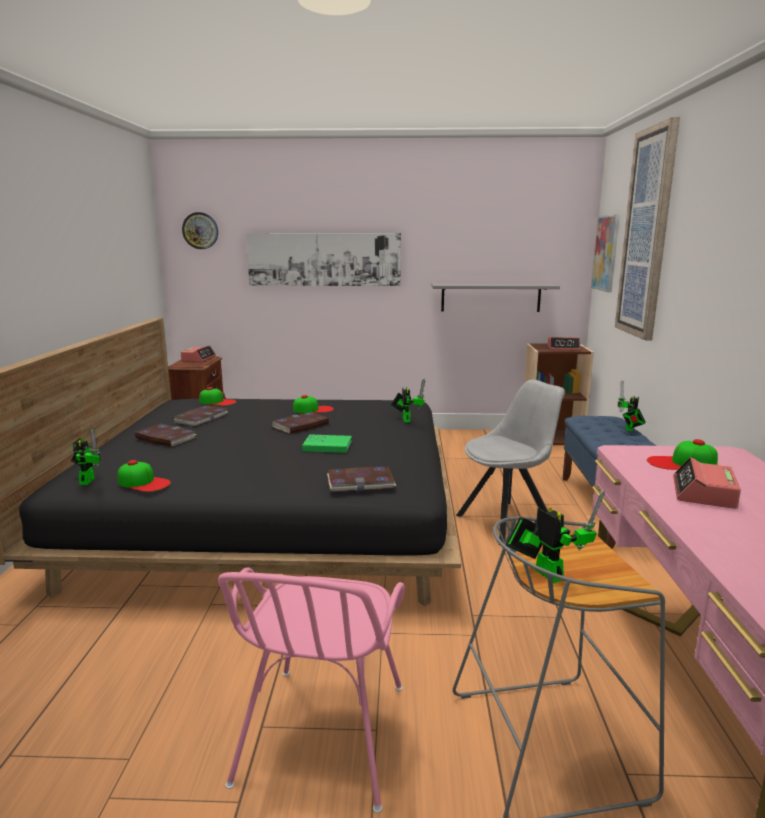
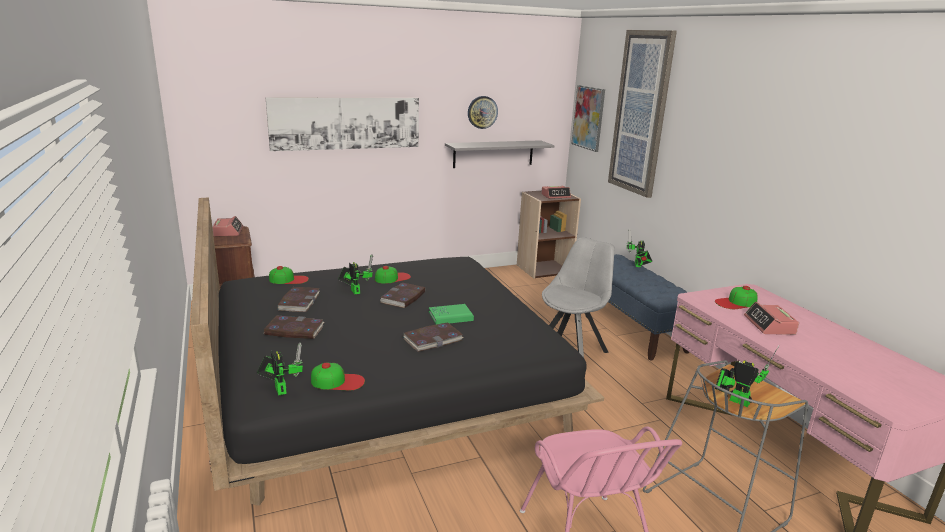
camera: 25 degrees left, 5 degrees up
(200, 230) = (213, 95): wall clock -> wall clock (482, 112)
(361, 482) = (515, 347): book -> book (433, 339)
(406, 419) = (480, 278): toy robot -> toy robot (354, 291)

